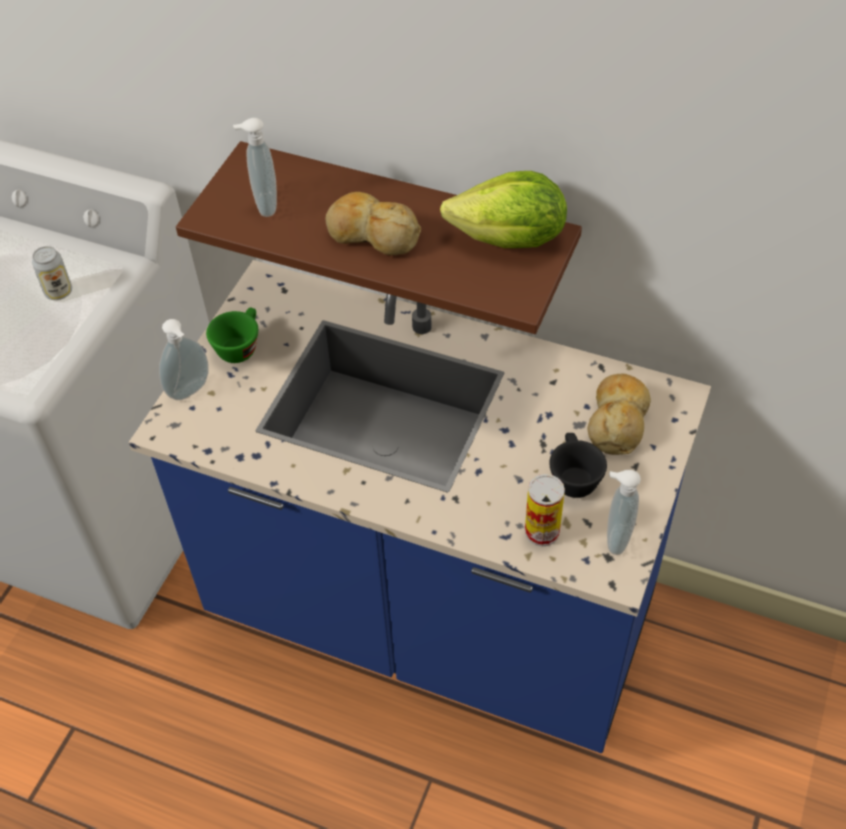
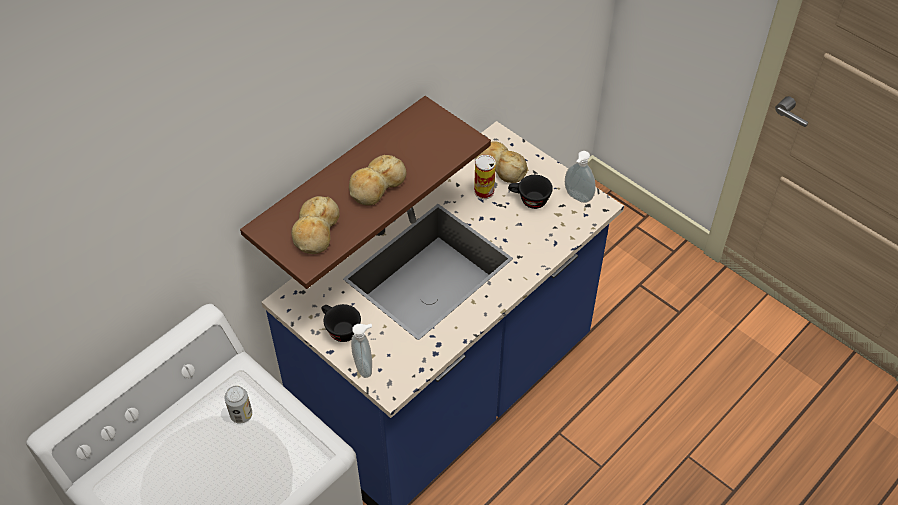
camera: 70 degrees left, 0 degrees up
(239, 346) = (339, 329): green cup -> black cup
(264, 205) = (316, 232): soap dispenser -> bread
(510, 240) = (419, 128): lettuce -> none
(542, 531) = (559, 226): can -> can (484, 191)

